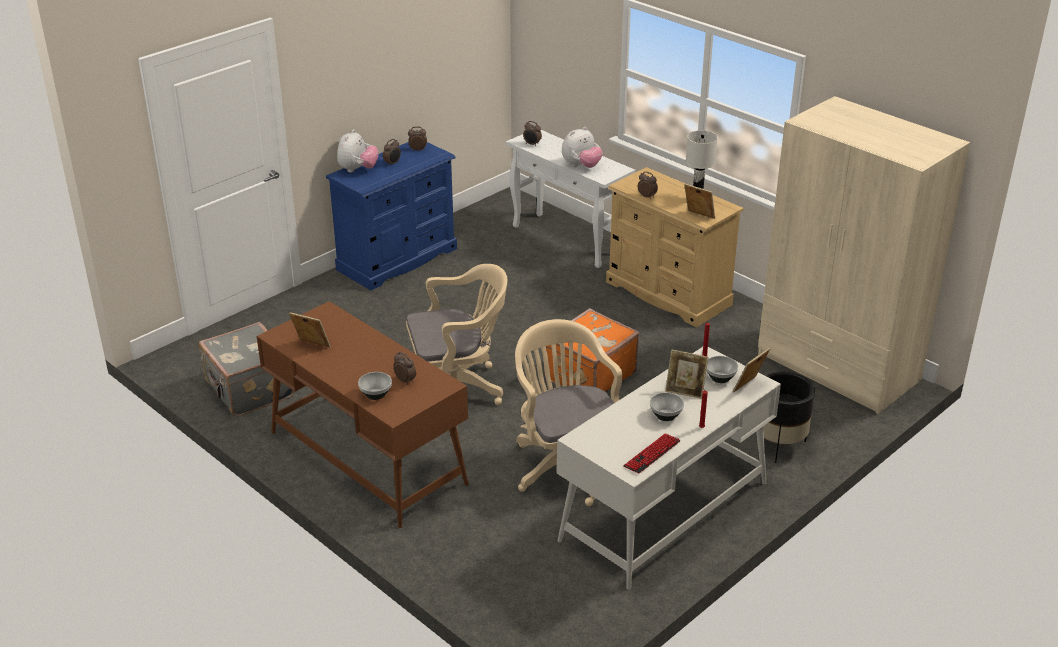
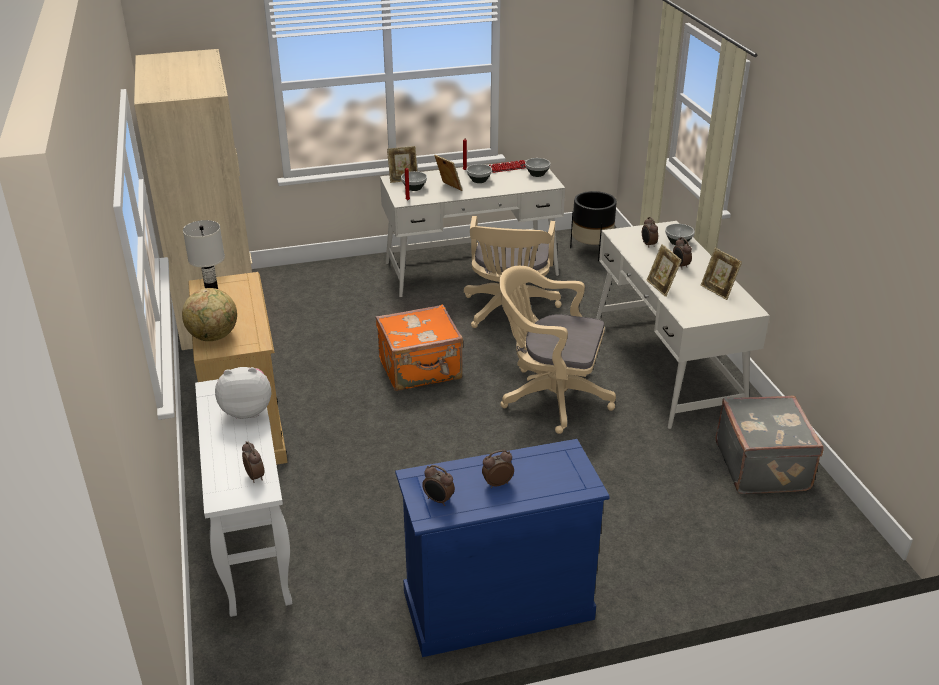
camera: 150 degrees left, 0 degrees up
(358, 170) = (556, 488): plush toy -> none
(367, 457) = (666, 366): brown desk -> white desk
(610, 452) = (537, 174): none -> bowl
(647, 196) = (255, 321): alarm clock -> alarm clock (680, 266)
(658, 181) = (213, 336): none -> globe
(698, 216) = (244, 284): picture frame -> picture frame (661, 287)
(779, 445) = (345, 278): black planter -> black planter (591, 251)

